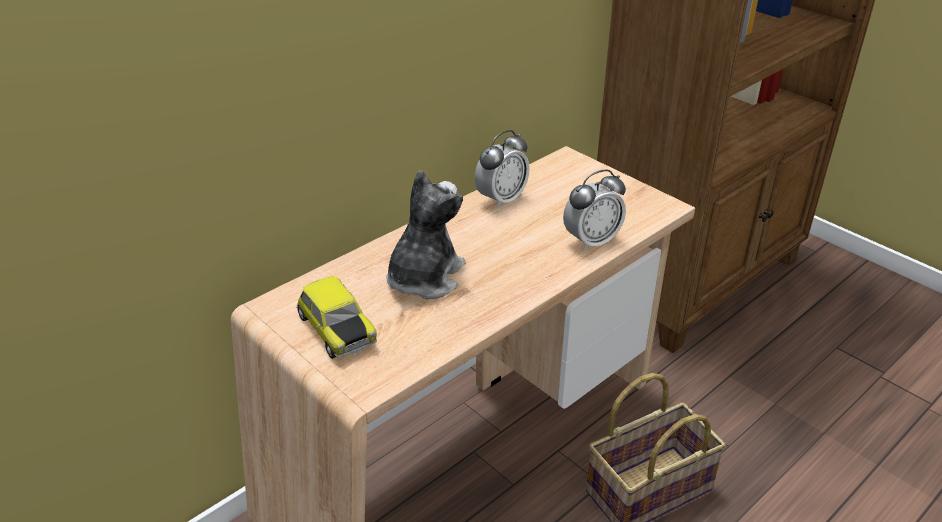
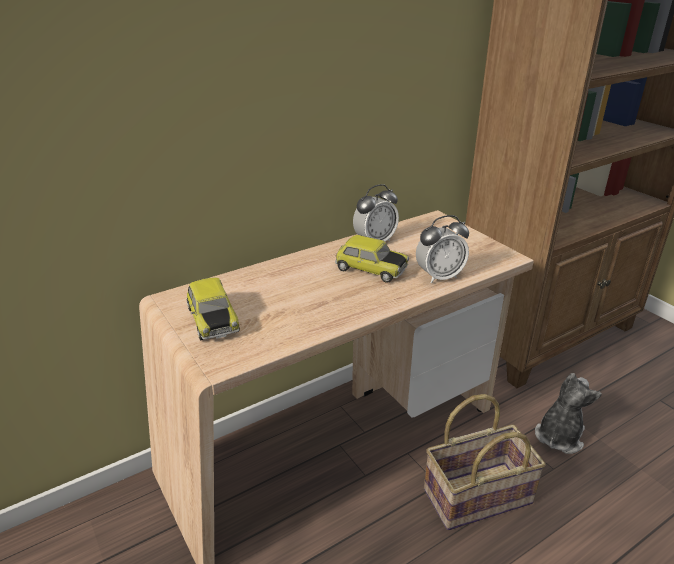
camera: 10 degrees right, 5 degrees down
(424, 278) = (295, 290): plush toy -> plush toy (559, 436)
(506, 240) = (370, 269): none -> toy car

